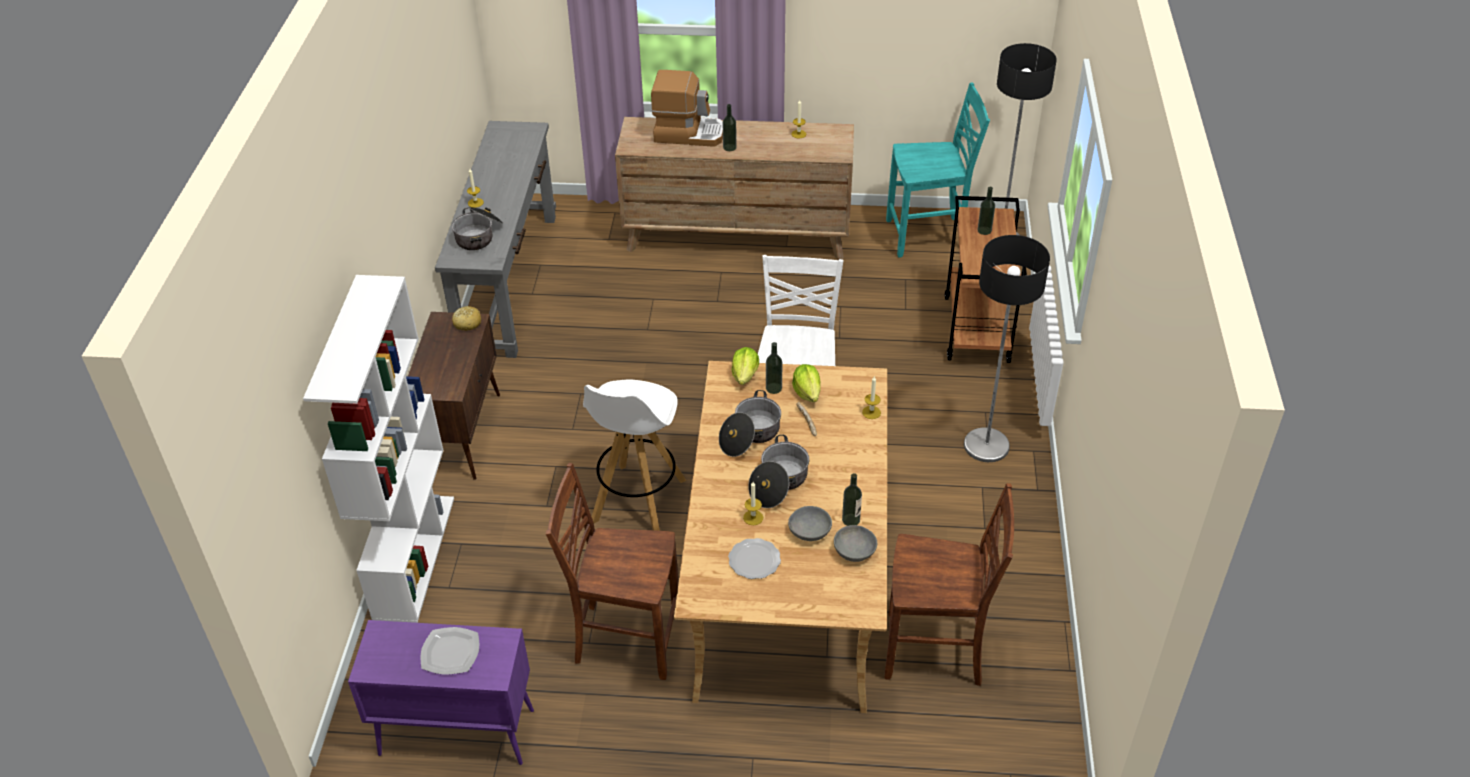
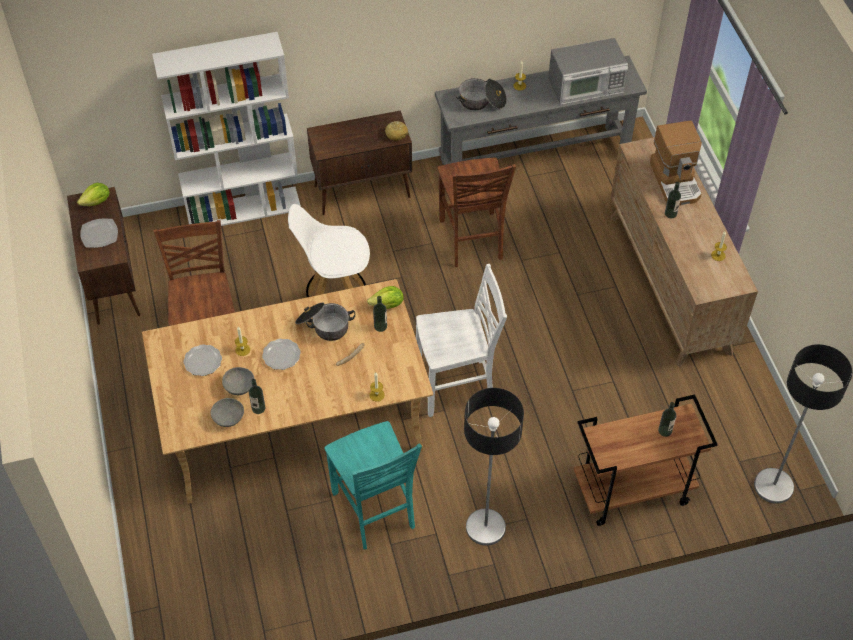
camera: 70 degrees right, 10 degrees up
(455, 732) = (113, 283): purple cabinet -> brown cabinet
(512, 158) = (586, 86): none -> microwave
(778, 483) = (281, 356): cooking pot -> plate
(807, 392) = (383, 348): lettuce -> lettuce (97, 202)
(928, 236) = (747, 425): turquoise chair -> turquoise chair (375, 511)
(936, 651) = (255, 536): brown chair -> brown chair (472, 240)

